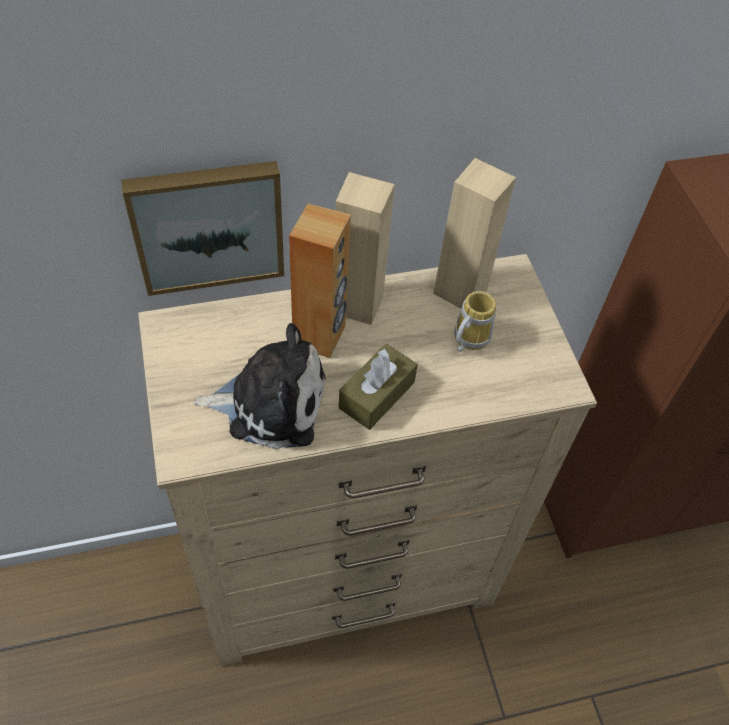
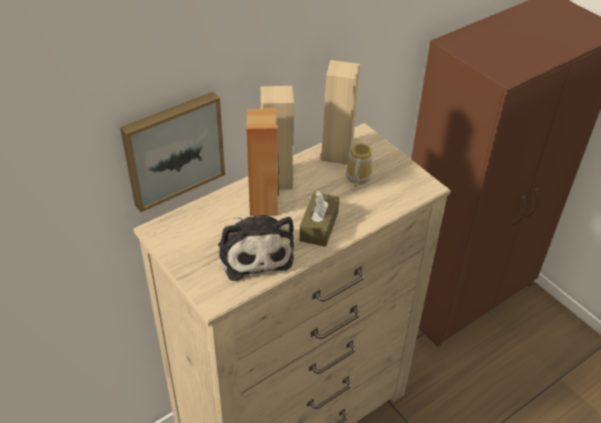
camera: 20 degrees left, 10 degrees down
(270, 402) = (254, 252): plush toy -> plush toy turned 90 degrees clockwise

